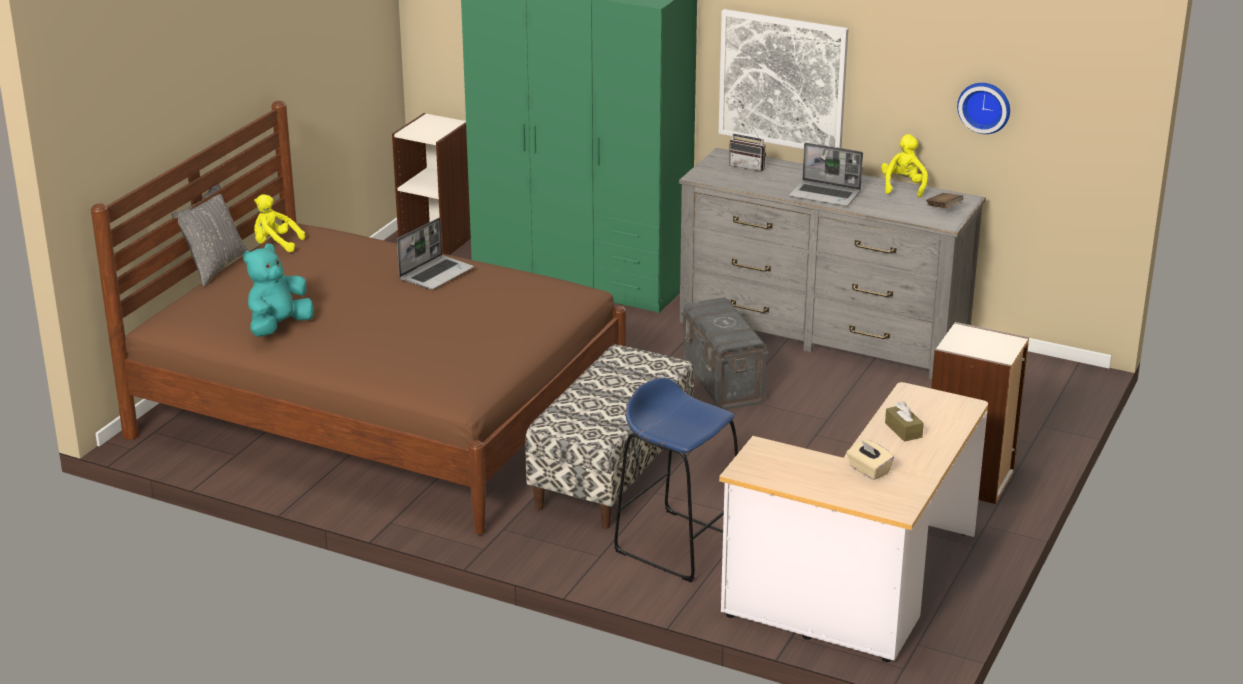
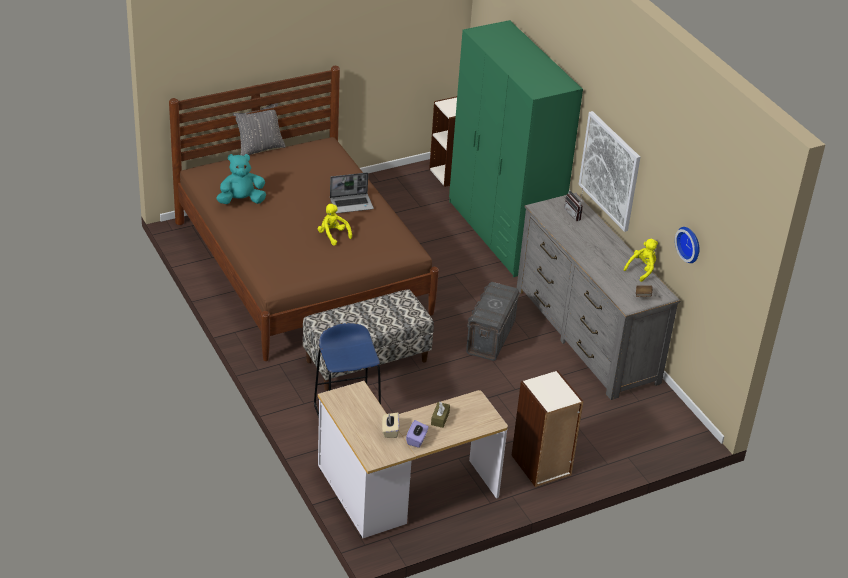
camera: 35 degrees right, 10 degrees up
(275, 244) = (301, 148): yellow plush toy -> yellow plush toy (333, 235)
(826, 195) = (589, 254): laptop -> none
(913, 464) = (417, 440): none -> purple tissue box

